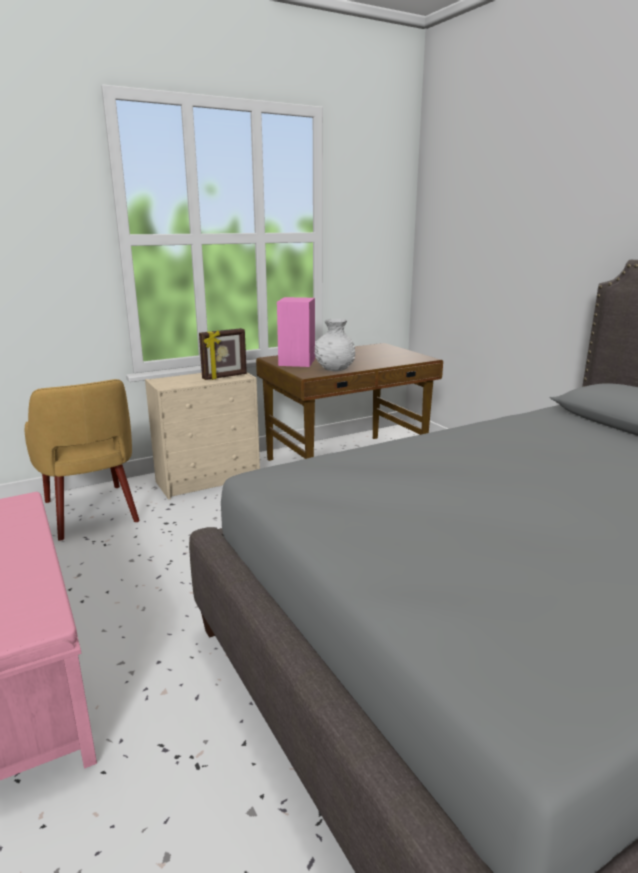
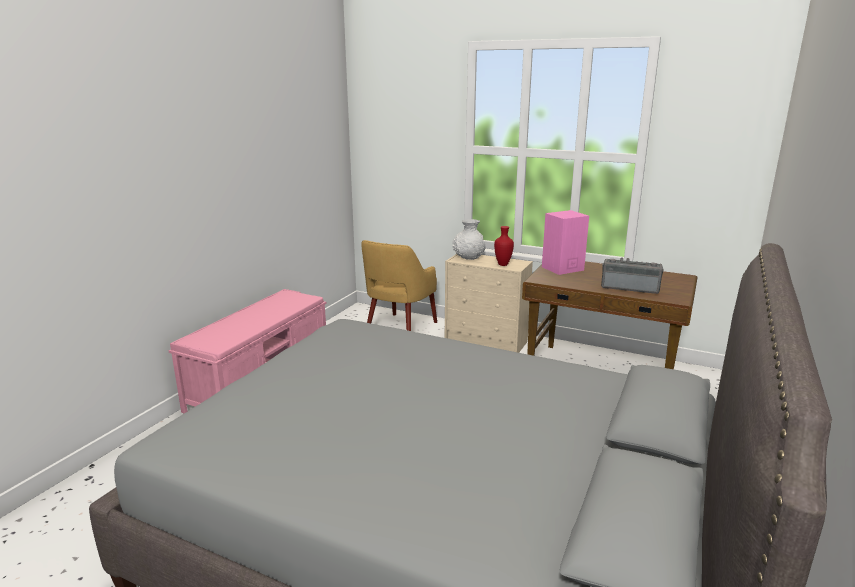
camera: 55 degrees right, 0 degrees up
(225, 377) = (503, 264): picture frame -> red vase
(334, 369) = (569, 282): white vase -> white vase (468, 257)
(379, 360) = (630, 287): none -> radio

